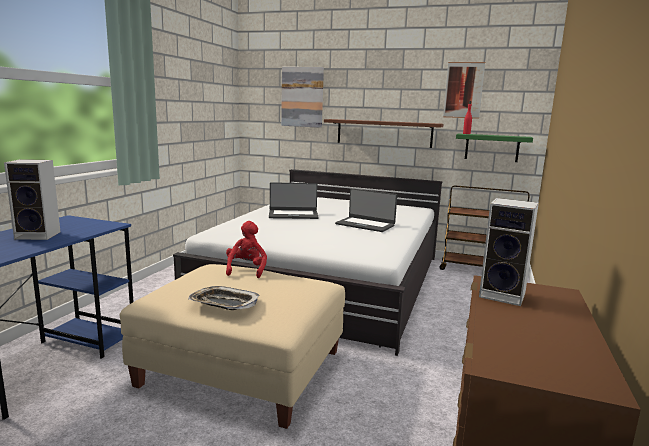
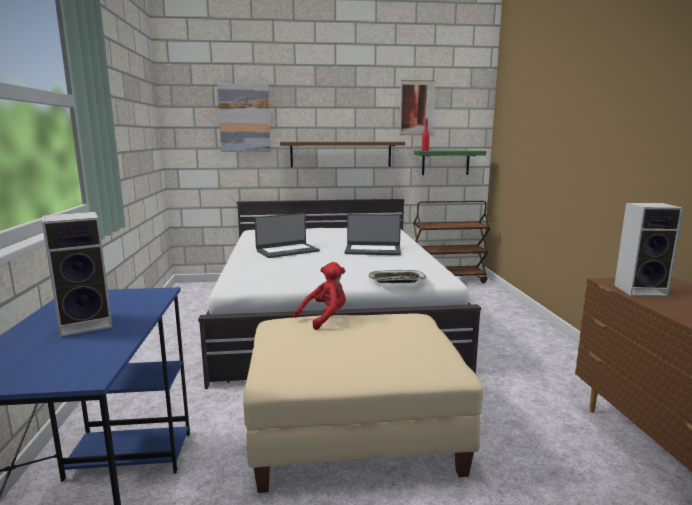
camera: 25 degrees left, 0 degrees up
(224, 303) = (365, 359): tray -> tray (396, 281)
(246, 270) = (325, 318): red plush toy -> red plush toy turned 75 degrees clockwise

